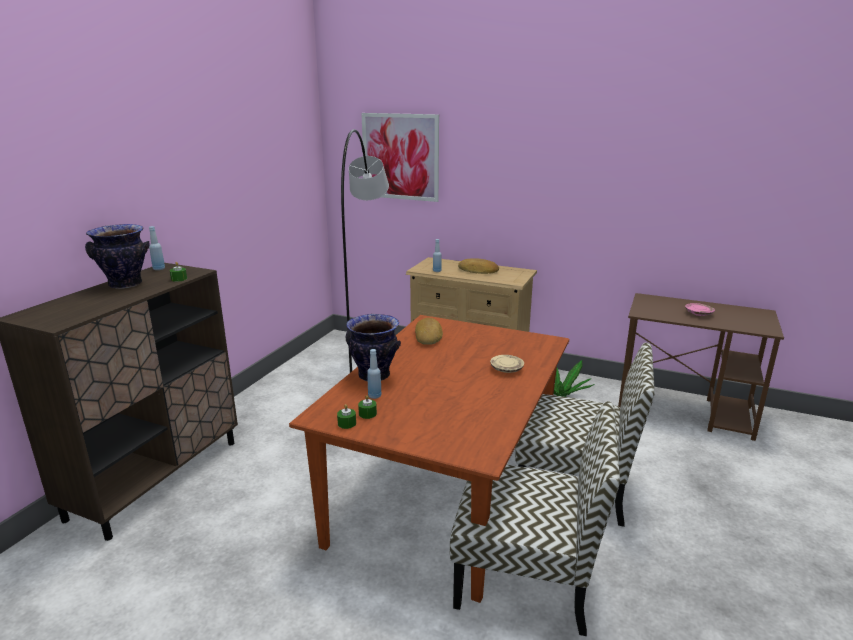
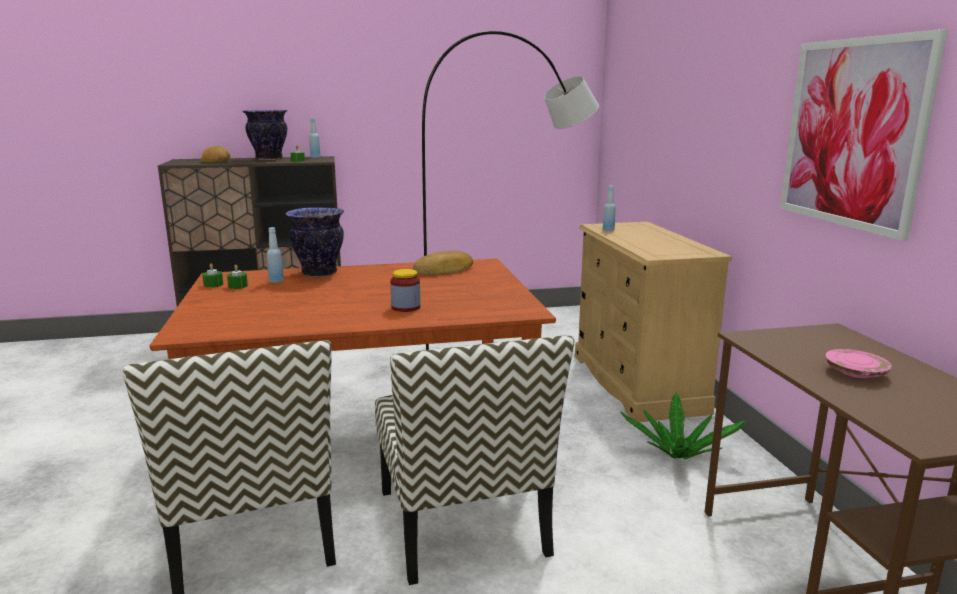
camera: 55 degrees right, 5 degrees down
(400, 157) = (645, 84): picture -> picture (852, 133)
(478, 270) = (653, 240): bread -> bread (216, 161)
(506, 369) = (406, 307): beige plate -> jar

